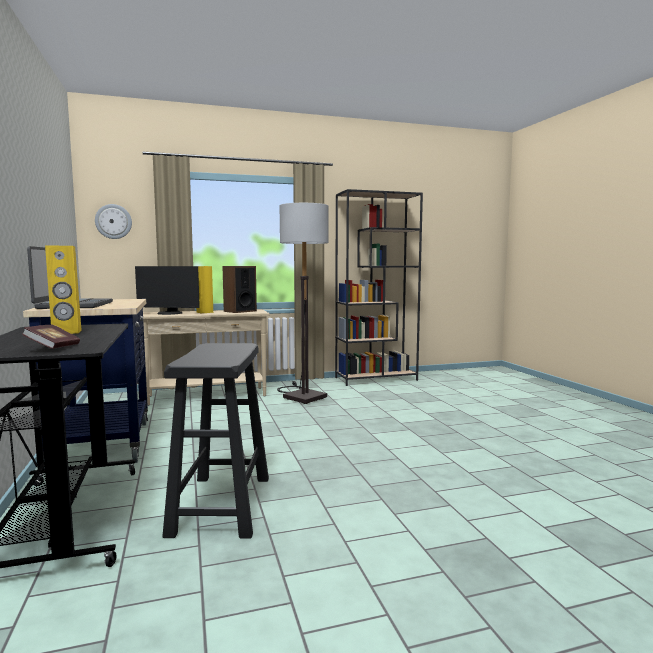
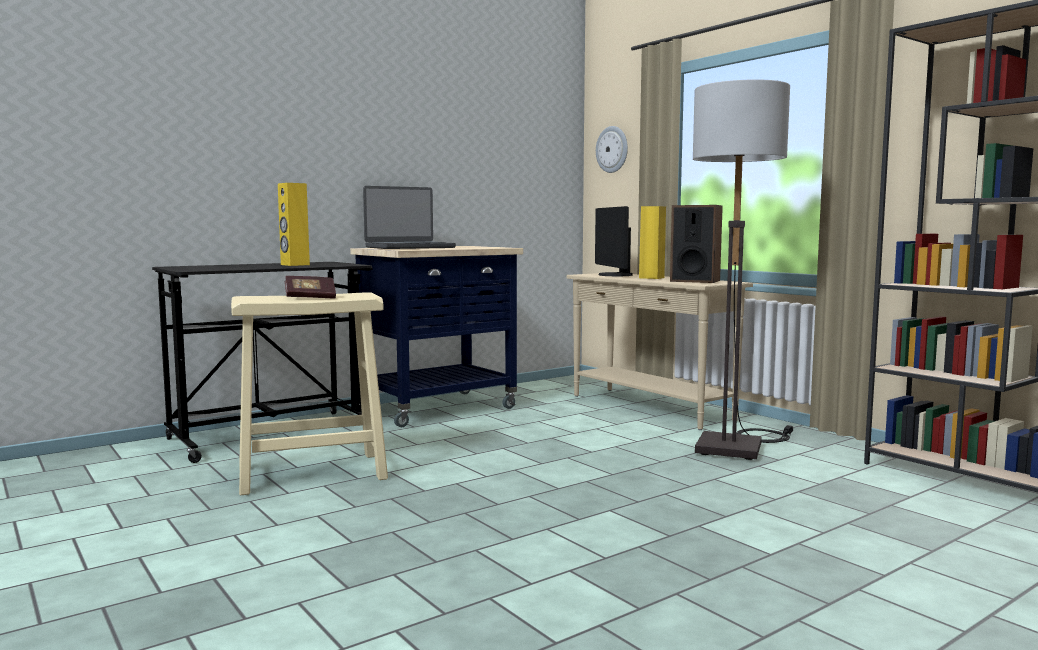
camera: 70 degrees right, 0 degrees up
(53, 348) = (201, 268): book -> book (310, 298)
(221, 505) = (310, 473): black stool -> beige stool

